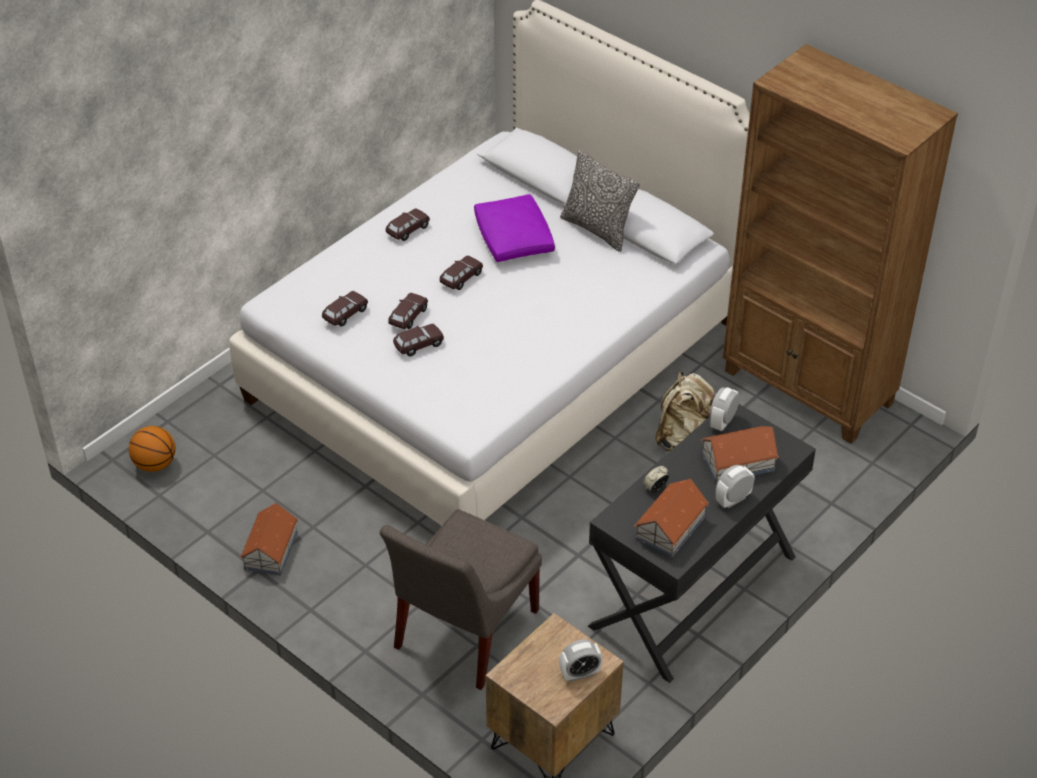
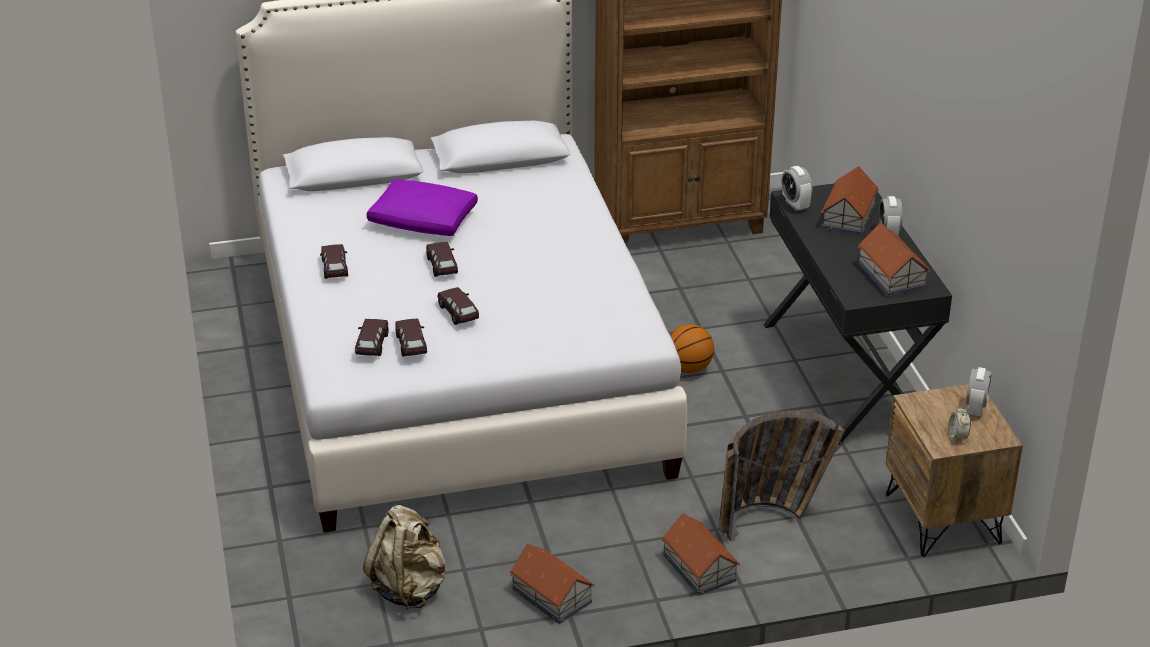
camera: 55 degrees left, 10 degrees down
(155, 464) = (342, 630): basketball -> basketball (688, 368)
(366, 617) = (699, 568): none -> toy house
(418, 345) = (503, 323): brown toy car -> brown toy car (372, 345)
(462, 633) = (774, 518): grey chair -> basket
(597, 229) = (468, 177): pillow -> none
(655, 488) = (838, 264): alarm clock -> alarm clock (957, 436)
(684, 437) = (667, 304): beige backpack -> beige backpack (409, 588)

